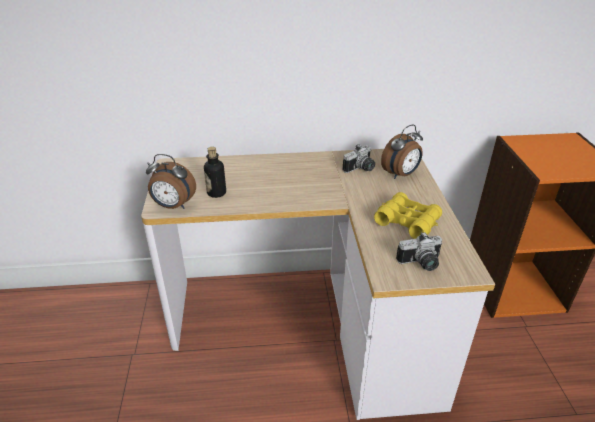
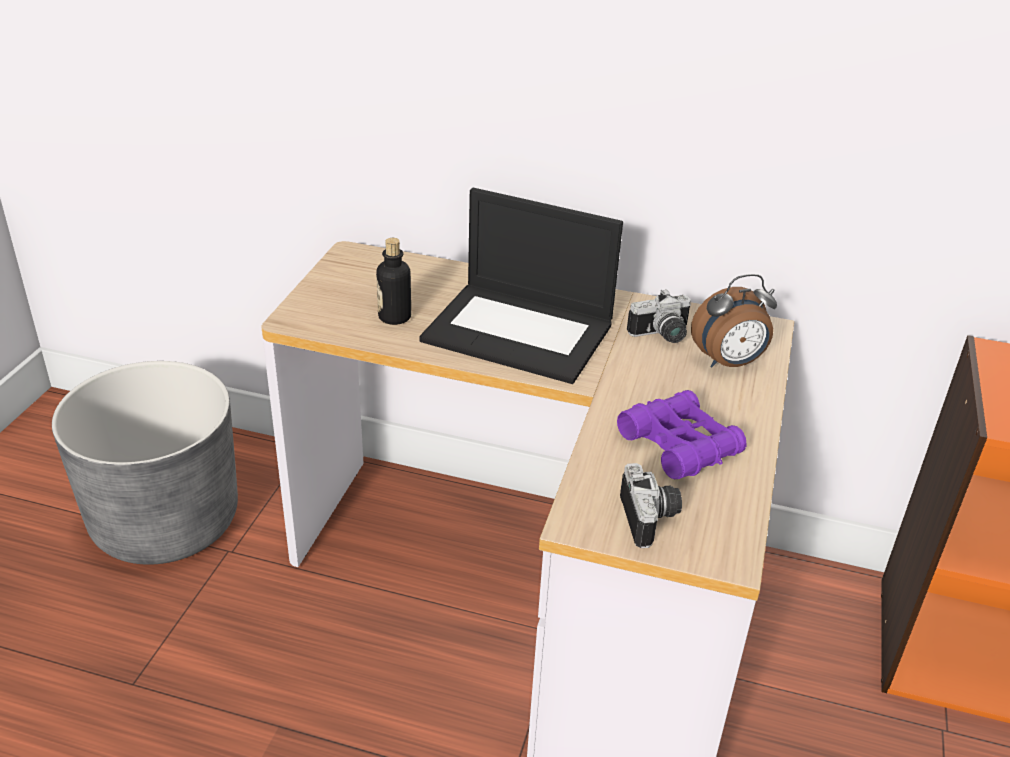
camera: 20 degrees right, 0 degrees up
(85, 349) = (165, 521): none -> grey planter
(173, 206) = (316, 321): alarm clock -> none
(289, 184) = (520, 332): none -> laptop
(407, 222) = (679, 445): yellow binoculars -> purple binoculars
(421, 264) = (651, 519): camera -> camera turned 105 degrees counterclockwise

